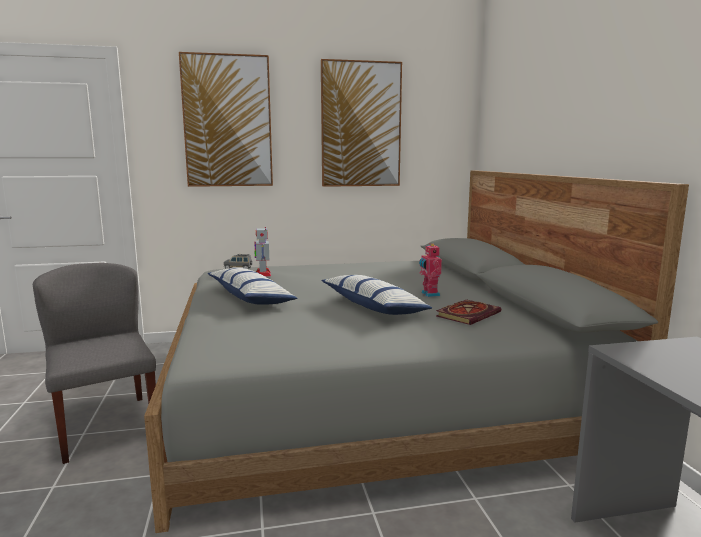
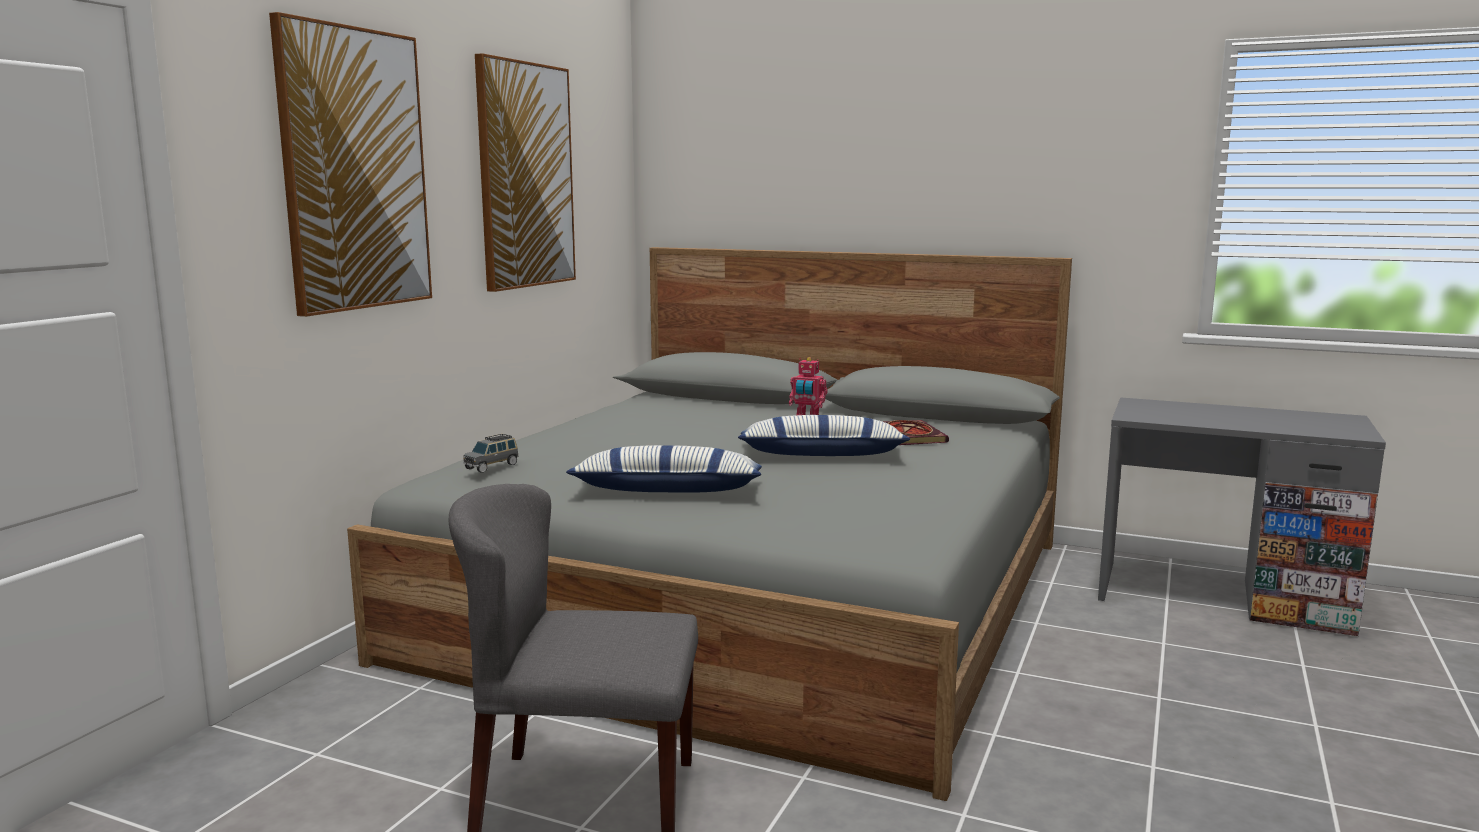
camera: 55 degrees left, 0 degrees up
(263, 274) = (565, 461): toy robot -> none

